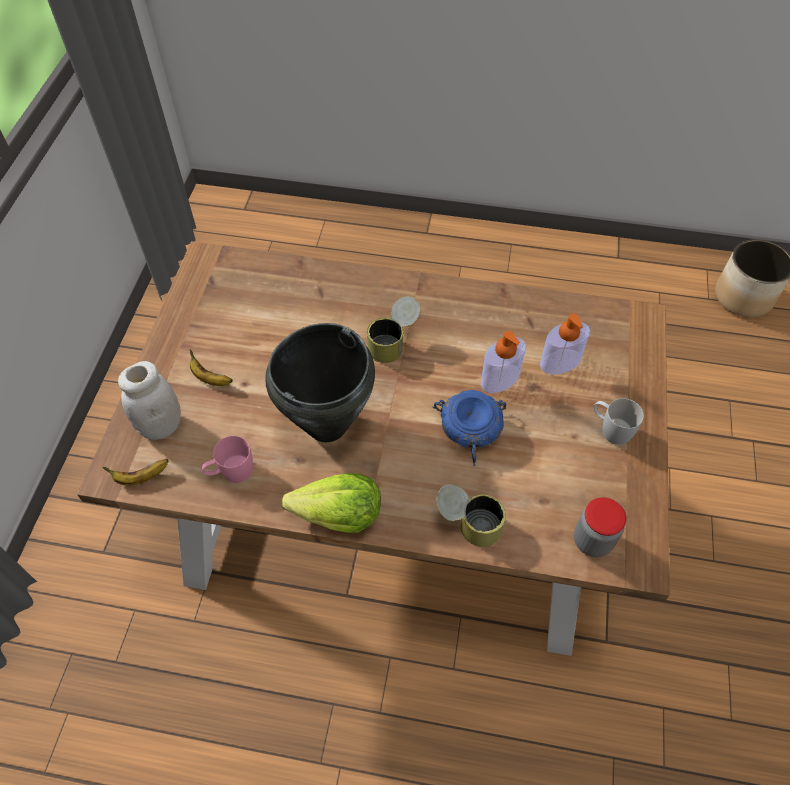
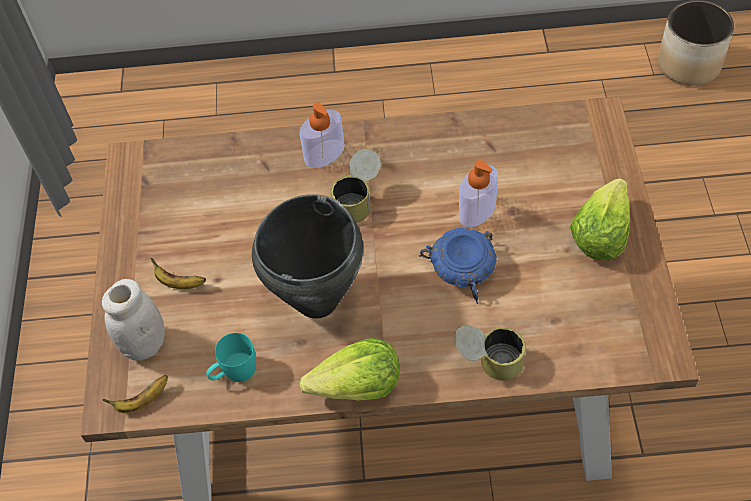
camera: 10 degrees left, 0 degrees up
(231, 472) = (234, 372): pink mug -> turquoise mug
(560, 362) = (532, 179): soap dispenser -> soap dispenser (324, 154)
(592, 540) = (612, 346): jar -> none
(610, 428) = (600, 233): white mug -> lettuce

